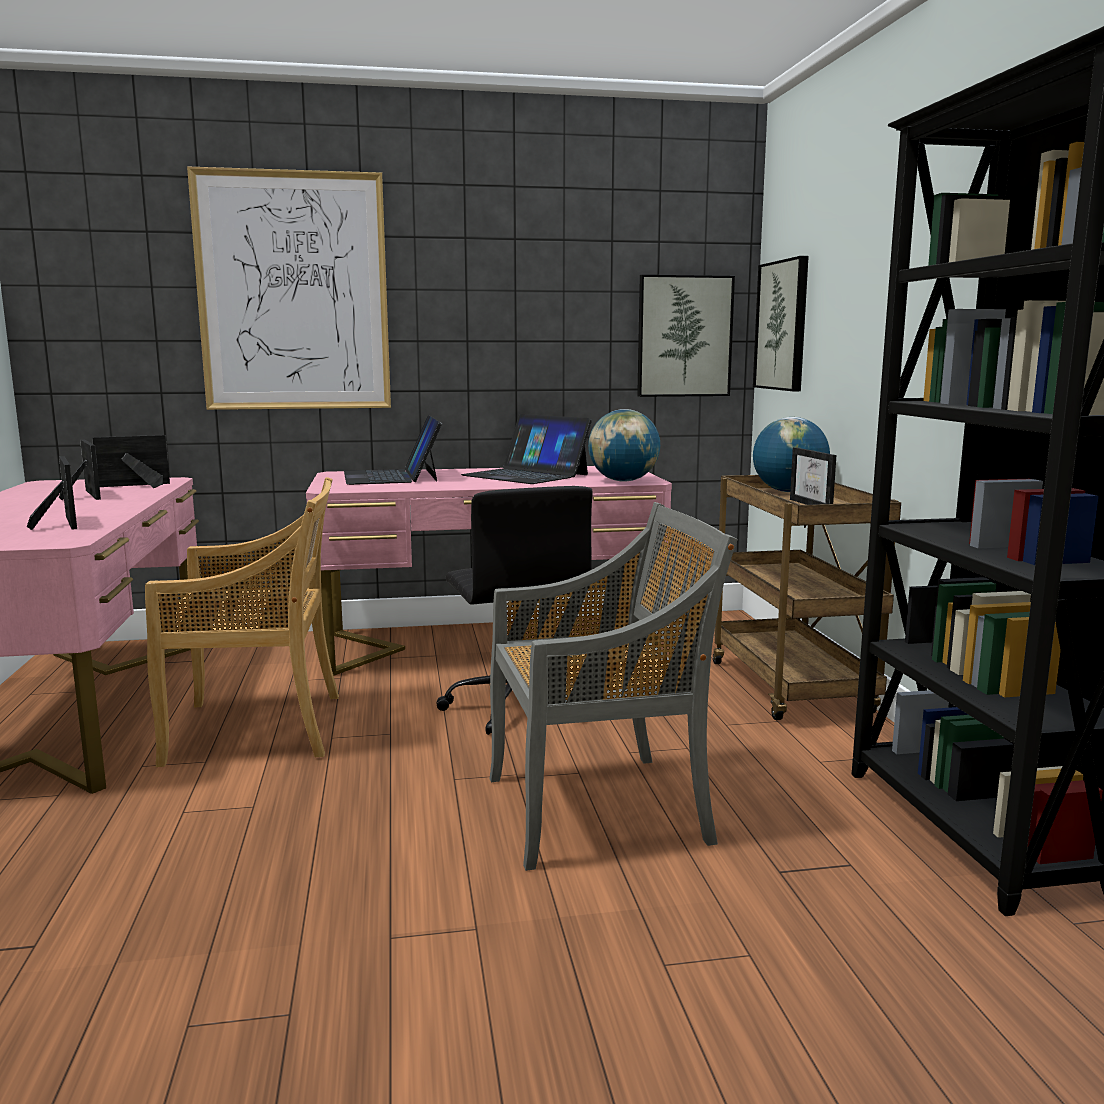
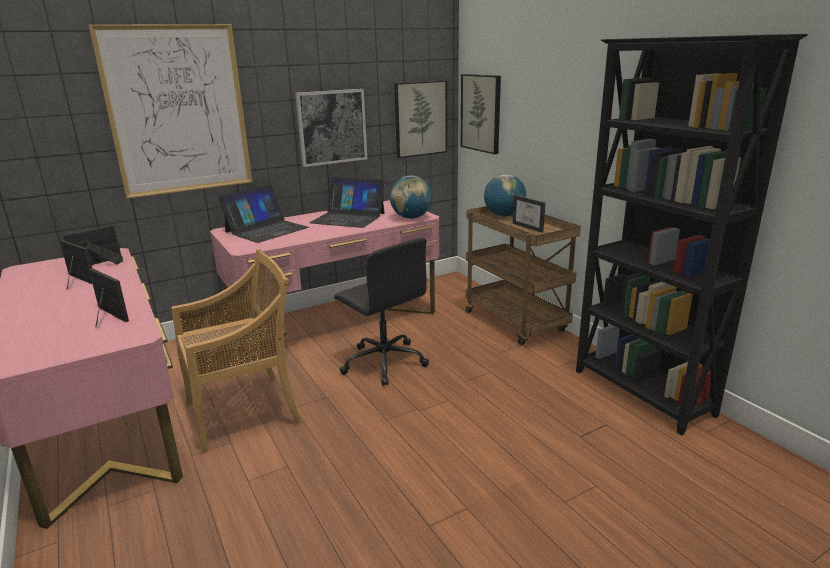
camera: 20 degrees left, 10 degrees up
(392, 476) = (266, 229): laptop -> laptop turned 105 degrees counterclockwise
(527, 336) = (331, 127): none -> picture
(600, 809) = (475, 420): grey chair -> none

